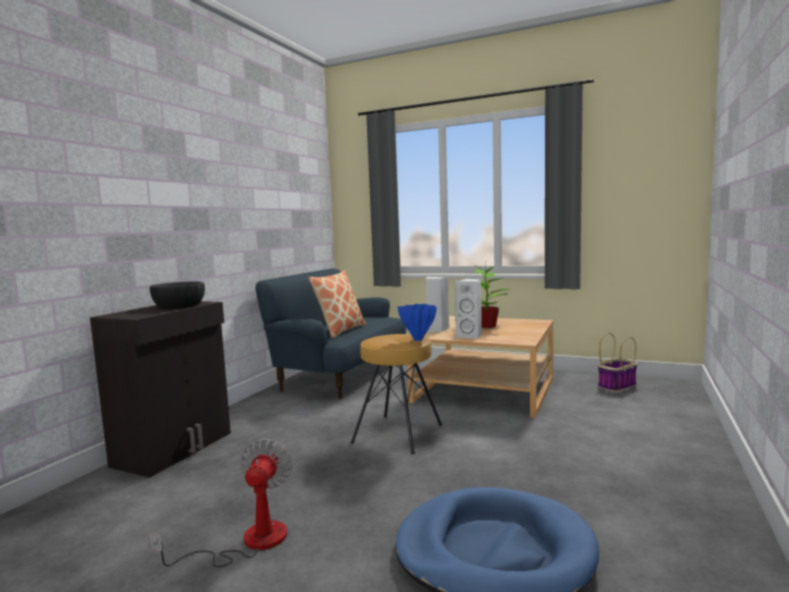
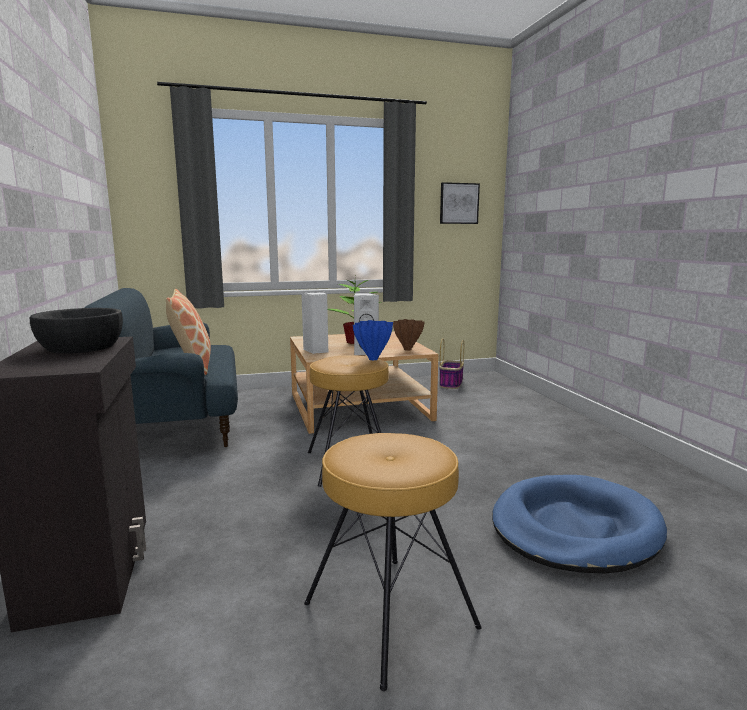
camera: 40 degrees left, 5 degrees up
(249, 542) = (389, 616): fan -> brown stool
(515, 338) = (407, 349): none -> brown vase
(644, 181) = (459, 203): none -> picture

